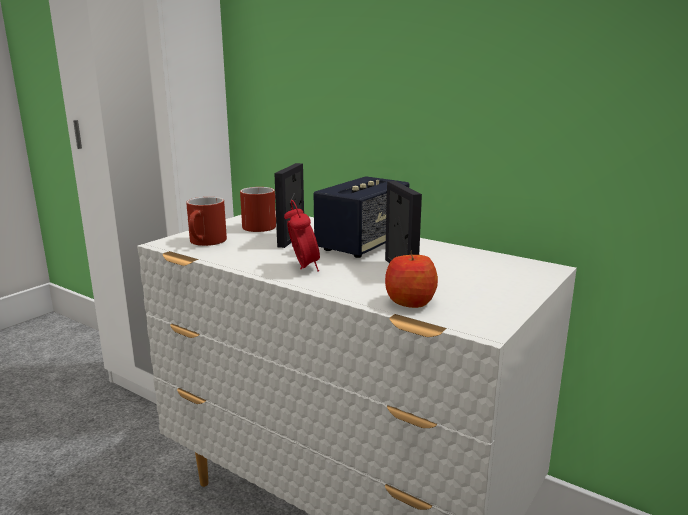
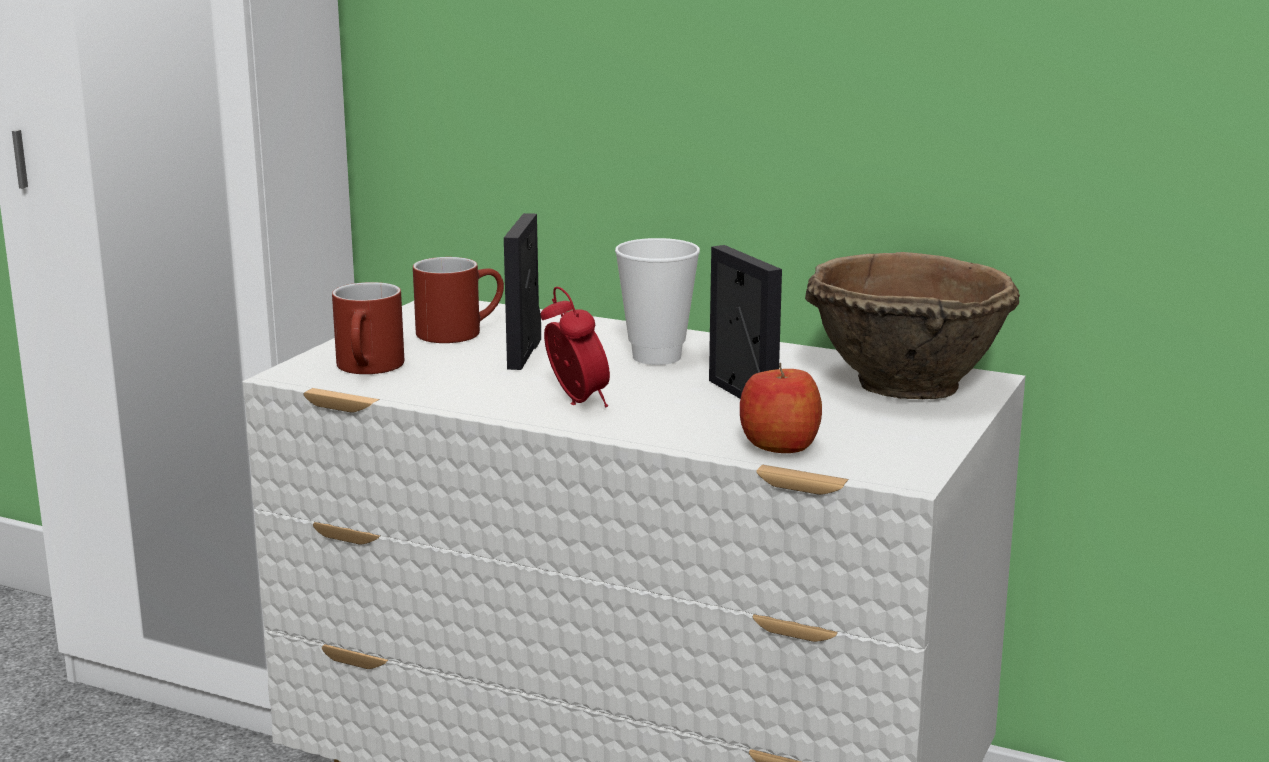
camera: 10 degrees left, 0 degrees up
(362, 245) = (657, 357): speaker -> cup
(500, 268) = (905, 384): none -> brown bowl

